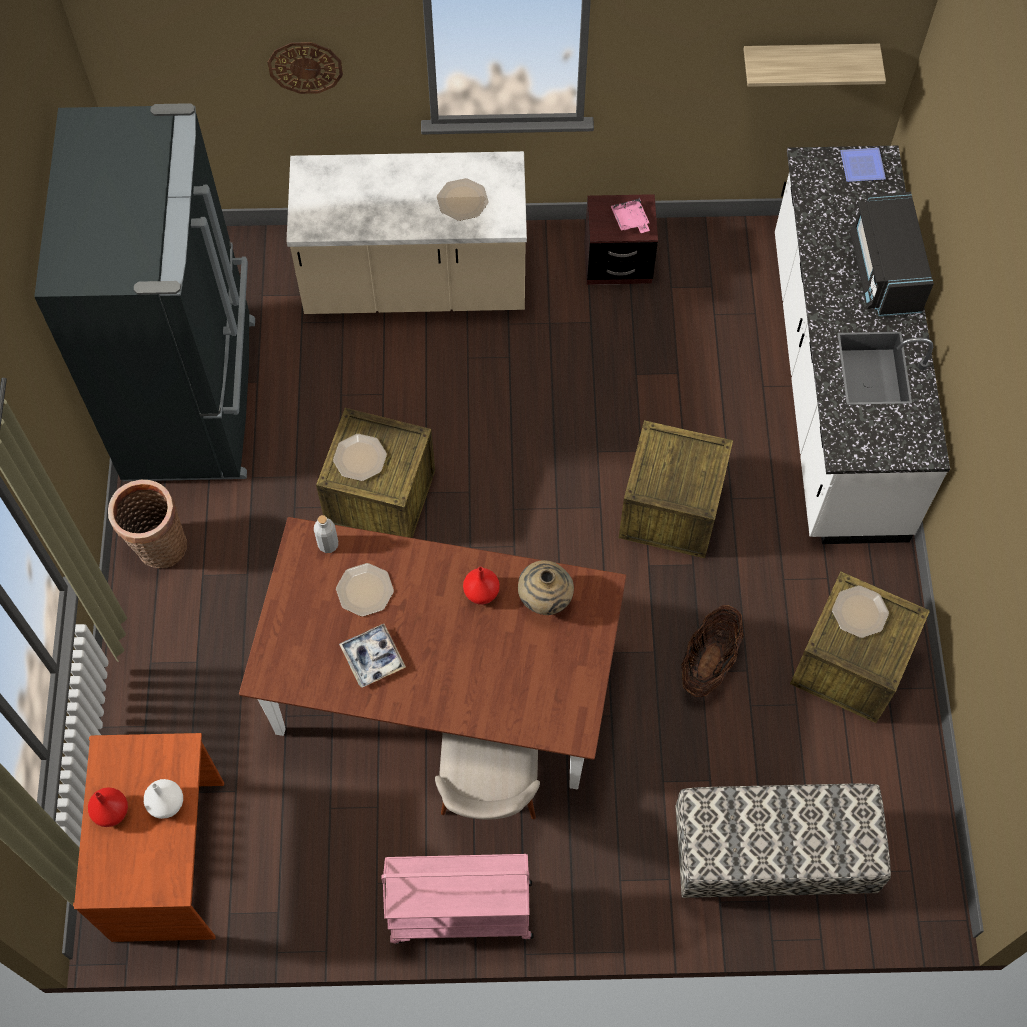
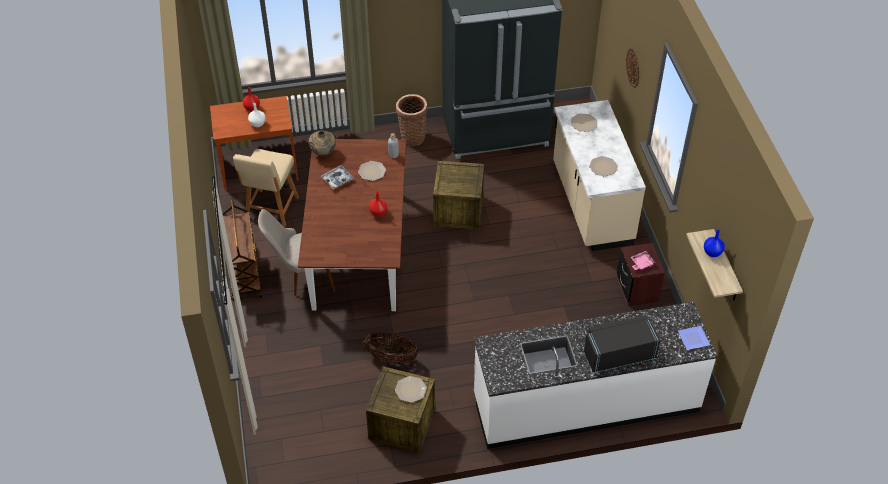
camera: 80 degrees right, 15 degrees down
(295, 844) = (271, 209): none -> beige chair
(359, 458) = (456, 173): plate -> plate (583, 123)
(460, 913) = (244, 273): pink cart -> brown cart
(545, 600) = (379, 237): beige vase -> beige vase (323, 153)
(671, 509) = (481, 331): crate -> none
(771, 856) = (285, 396): bench -> none
(796, 60) = (712, 253): none -> blue vase

